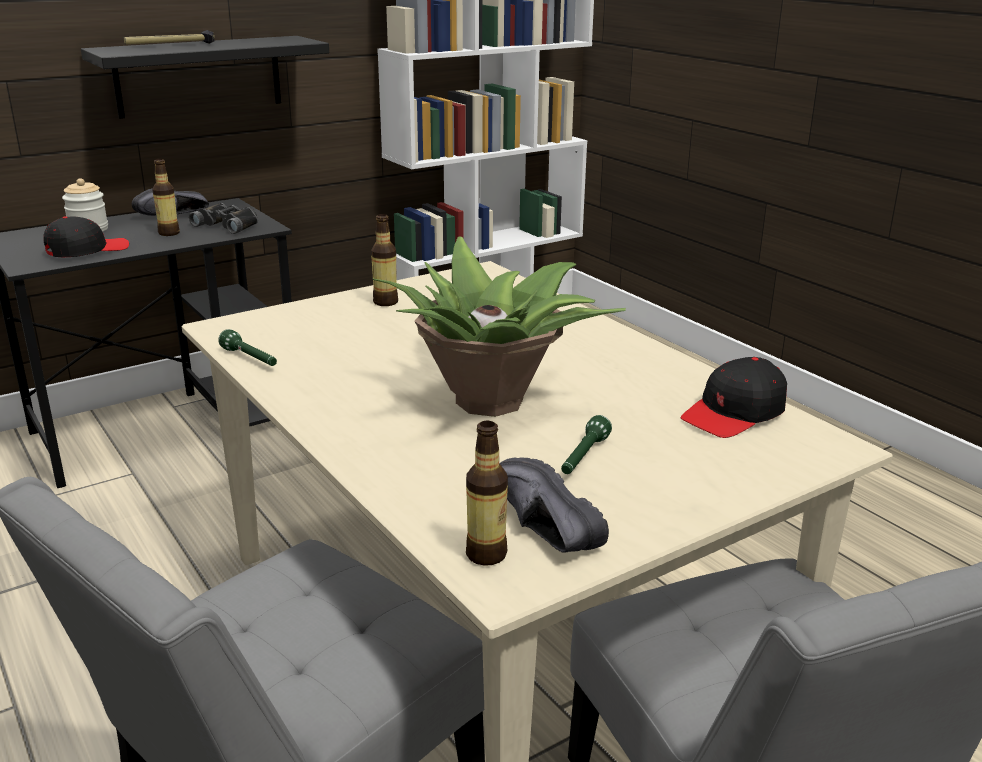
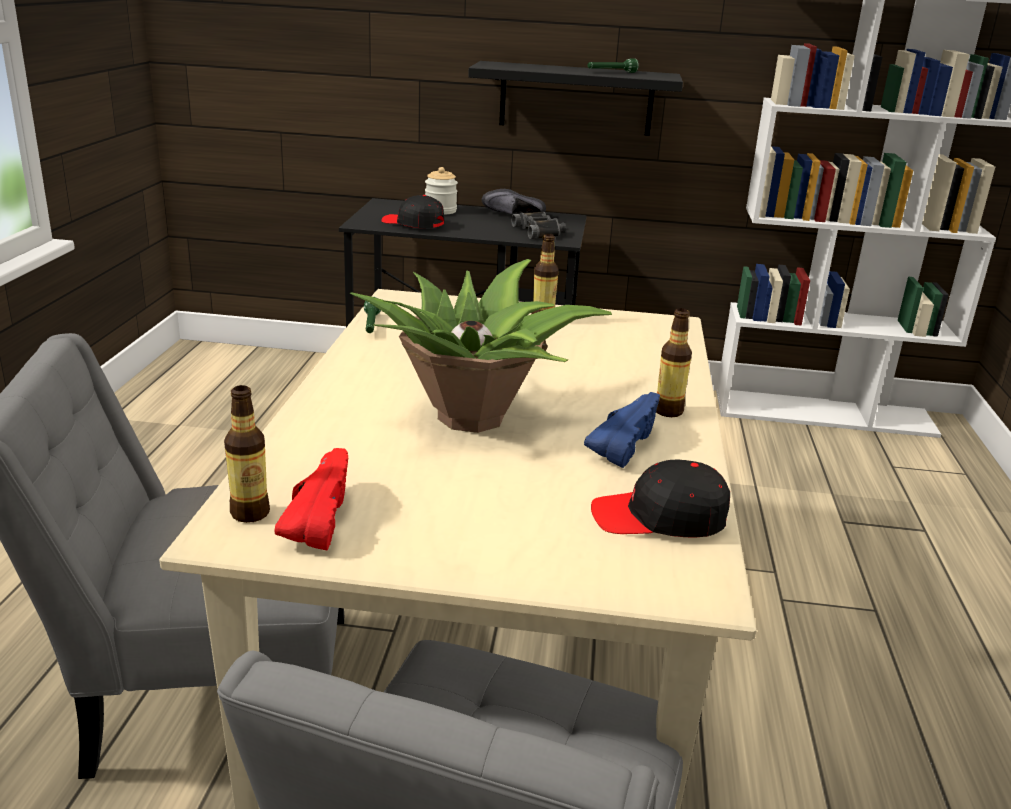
camera: 40 degrees right, 0 degrees up
(87, 250) = (413, 224): black cap -> black cap turned 150 degrees counterclockwise
(169, 233) = (487, 227): bottle -> bottle (668, 411)
(170, 45) = (547, 66): hammer -> none
(538, 530) = (314, 517): black shoe -> red shoe
(583, 457) = (453, 487): green flashlight -> green flashlight (611, 72)
(620, 375) = (620, 443): none -> blue shoe

